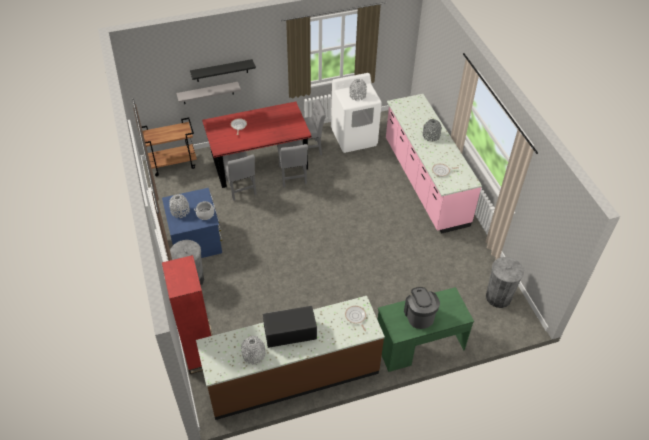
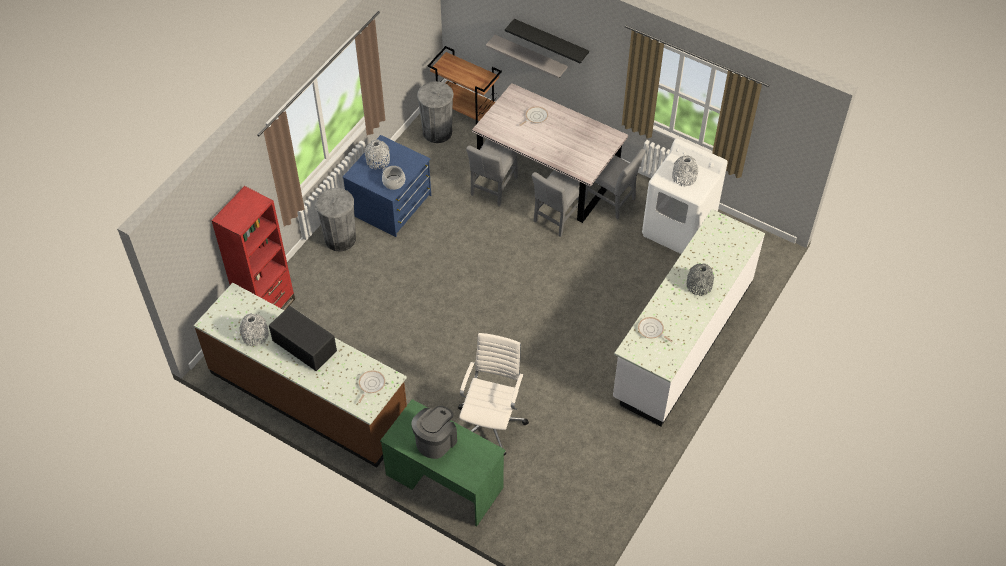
camera: 50 degrees right, 5 degrees up
(259, 161) = (547, 174): red dining table -> grey dining table
(399, 295) = (491, 422): none -> white office chair
(424, 182) = (682, 340): pink counter -> white counter
(498, 297) = (581, 516): grey trash can -> grey trash can (437, 132)

